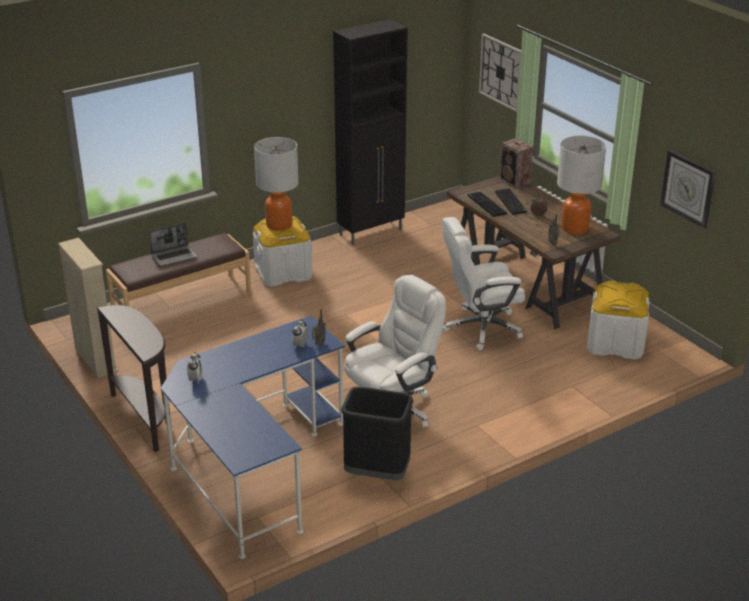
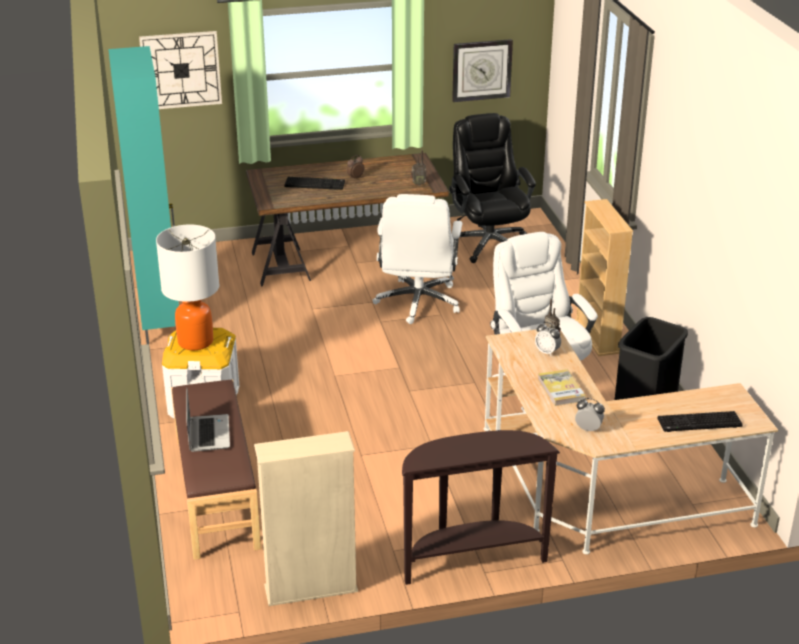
camera: 70 degrees left, 0 degrees up
(246, 360) = (561, 390): none -> book
(252, 464) = (599, 492): blue desk -> beige desk
(371, 232) = (161, 322): black cabinet -> turquoise cabinet
(485, 205) = (309, 197): keyboard -> keyboard (699, 423)
(493, 429) = (597, 336): none -> beige bookcase
(515, 181) = (270, 172): speaker -> none
(574, 228) = (395, 168): table lamp -> none
(615, 343) = (488, 243): white storage box -> black office chair

